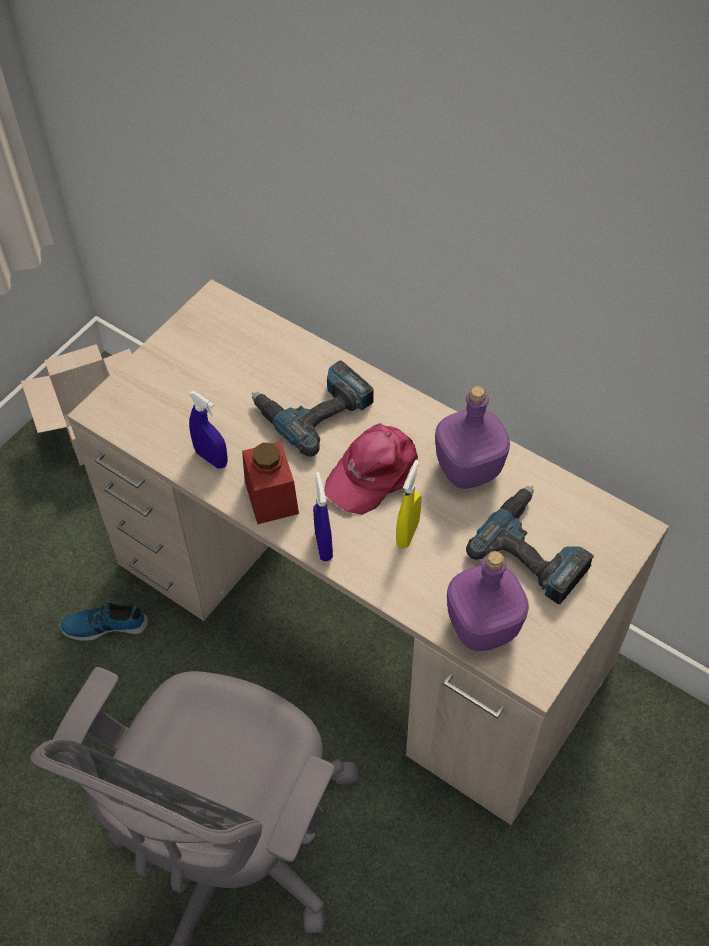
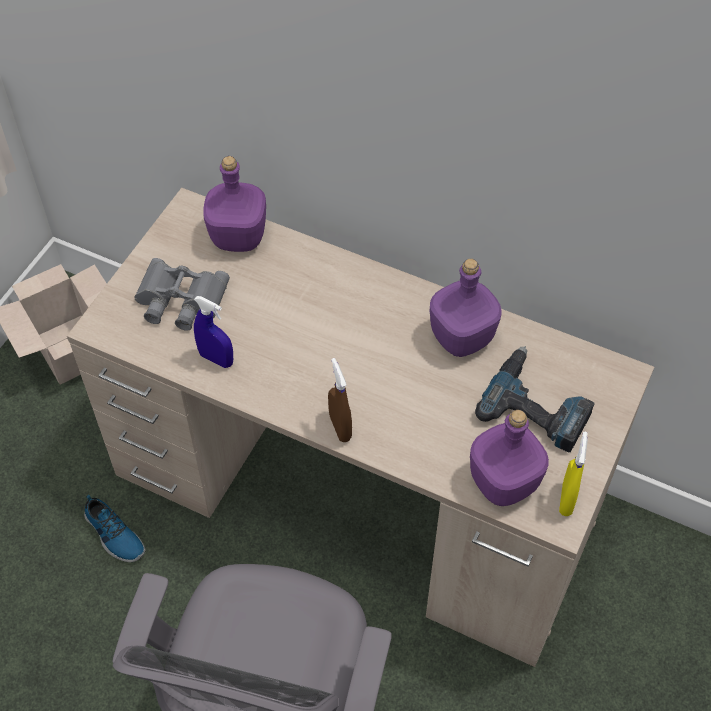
camera: 10 degrees left, 0 degrees up
(105, 624) = (113, 535): shoe -> shoe turned 120 degrees counterclockwise
(186, 394) = (179, 300): none -> grey binoculars
(257, 336) = (237, 237): none -> purple bottle
(271, 497) = (281, 388): red jar -> none
(314, 409) = (305, 300): power drill -> none
(323, 545) = (340, 427): blue spray bottle -> brown spray bottle
(373, 472) = (373, 352): pink cap -> none
(407, 533) = (417, 405): yellow spray bottle -> yellow spray bottle (566, 499)

